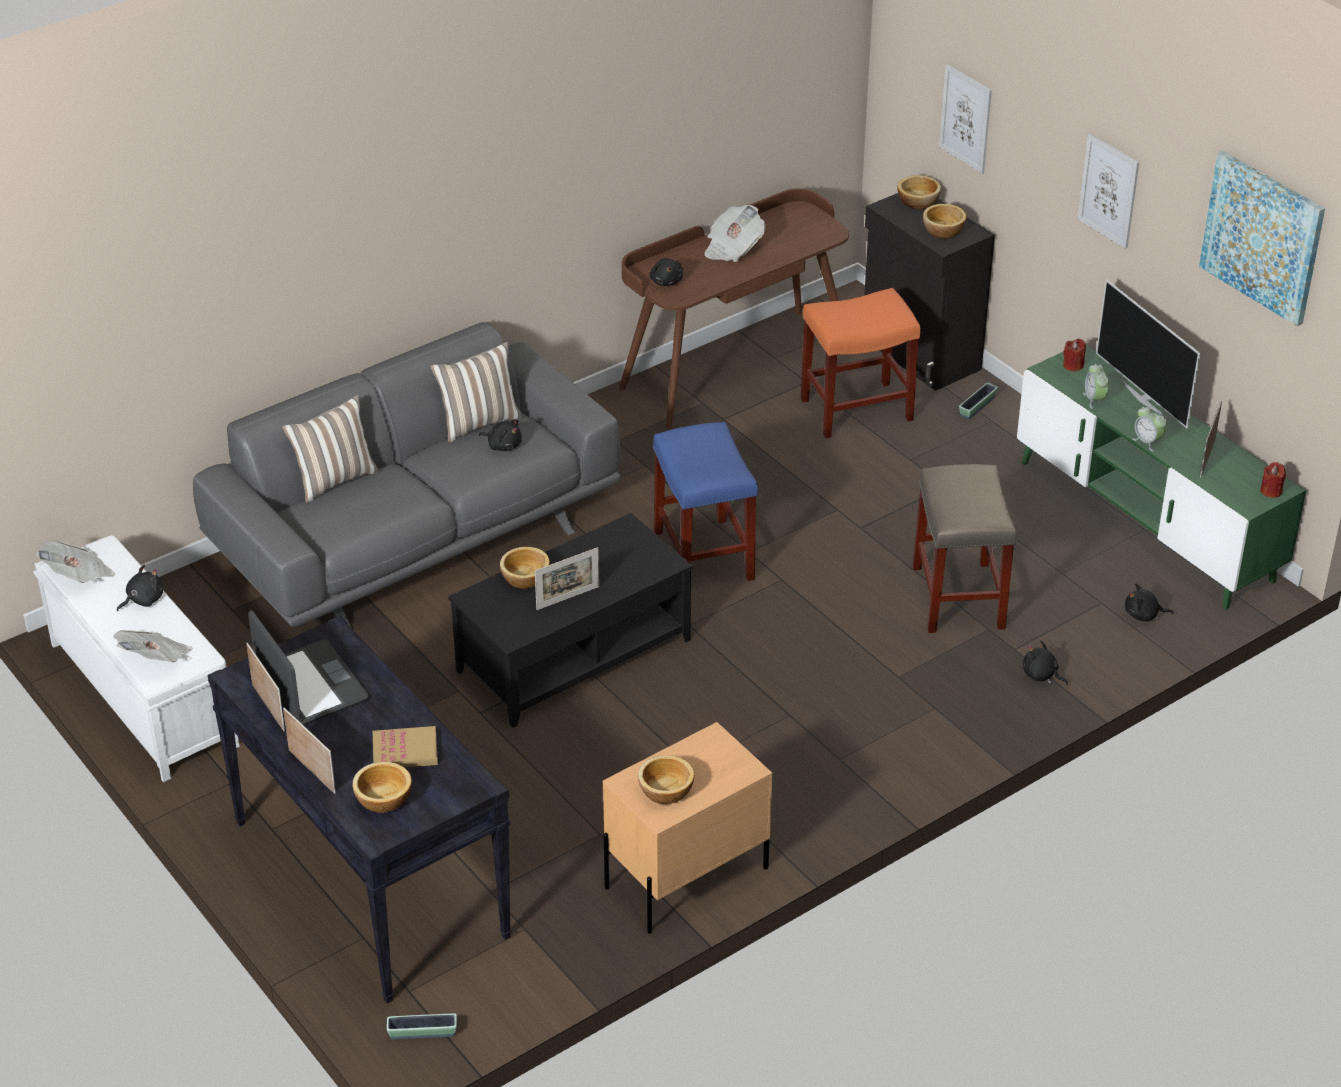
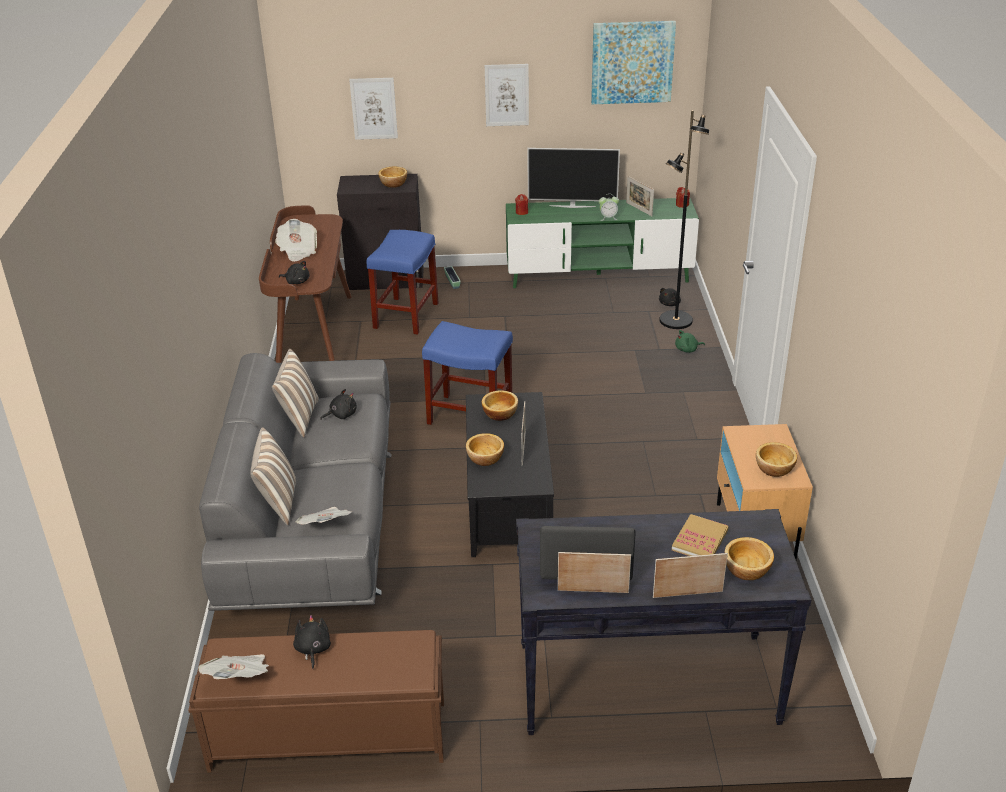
camera: 55 degrees left, 5 degrees down
(142, 693) = (327, 735): white bench -> brown bench
(156, 660) = (395, 668): newspaper -> newspaper (326, 527)
(422, 1033) = (823, 717): planter -> none
(855, 410) = (406, 316): orange stool -> blue stool
(918, 202) = (356, 180): bowl -> bowl (500, 413)
(959, 598) = (601, 348): beige stool -> none
(1041, 675) = (687, 349): black plush toy -> green plush toy
(1094, 400) = (557, 217): alarm clock -> none
(1103, 637) = (675, 321): none -> black floor lamp

